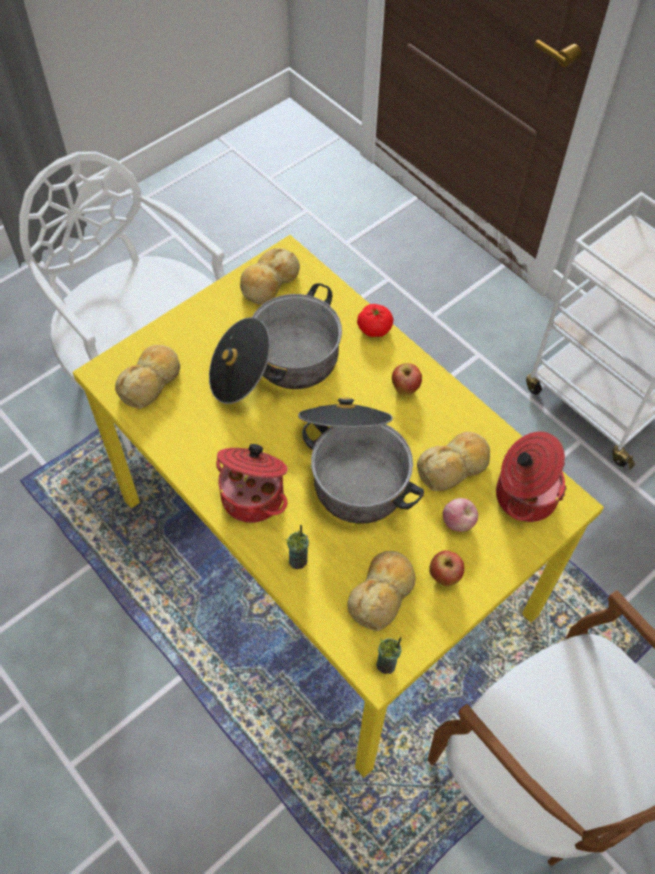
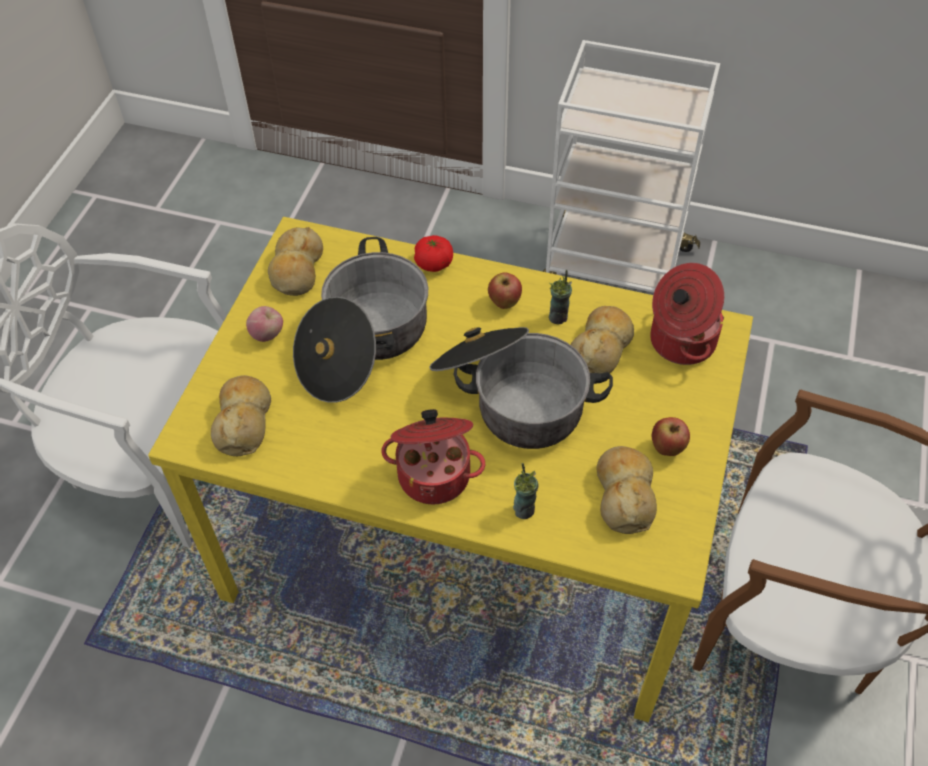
camera: 30 degrees left, 5 degrees down
(386, 664) = (677, 555): cup -> cup (558, 317)
(458, 522) = (642, 395): apple -> apple (267, 334)

